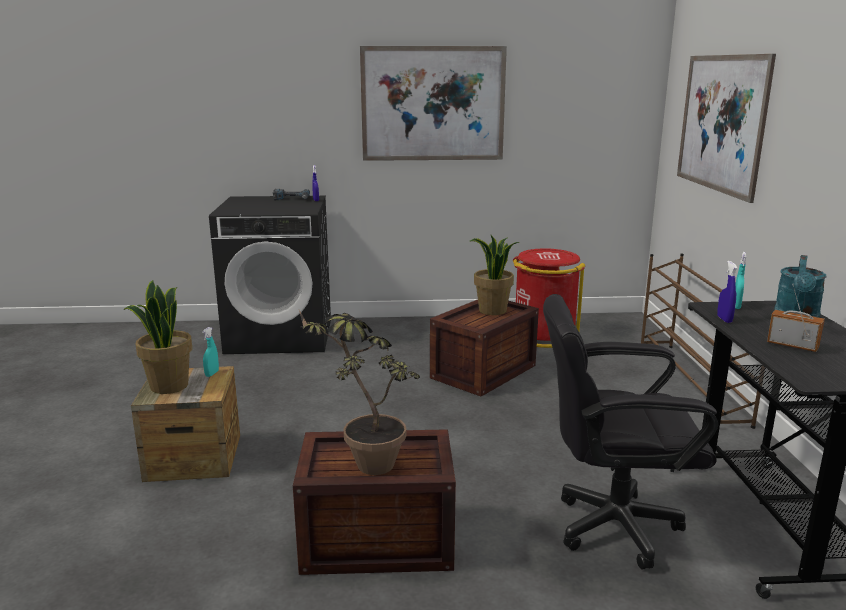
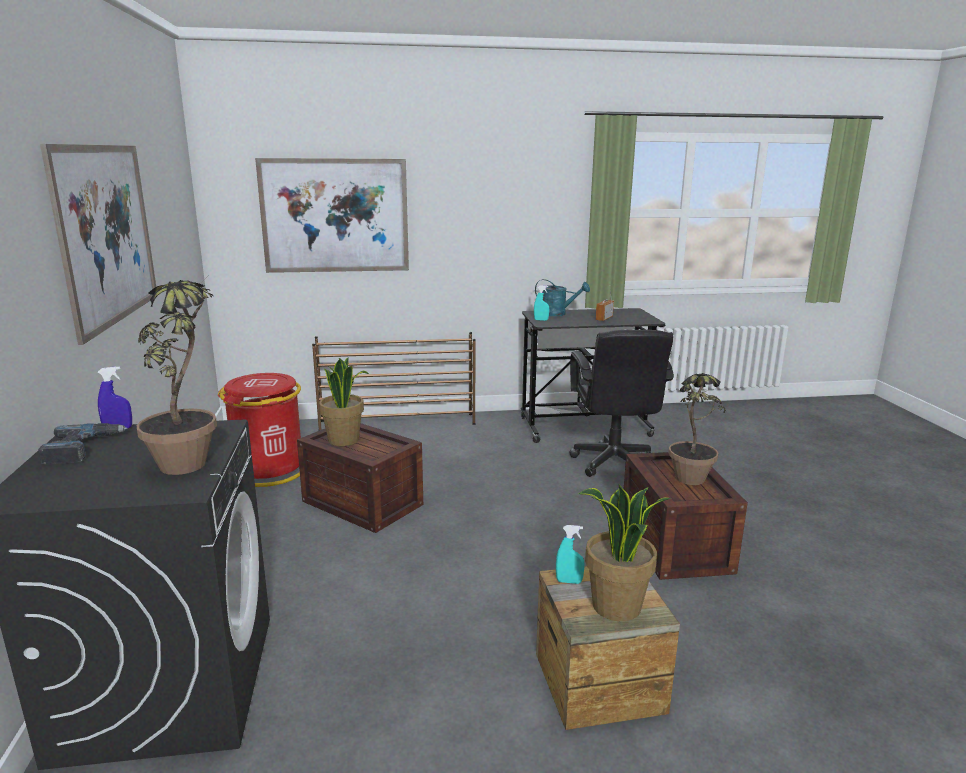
camera: 95 degrees left, 0 degrees up
(264, 210) = (191, 458): none -> potted plant
(724, 319) = (568, 324): blue spray bottle -> none

